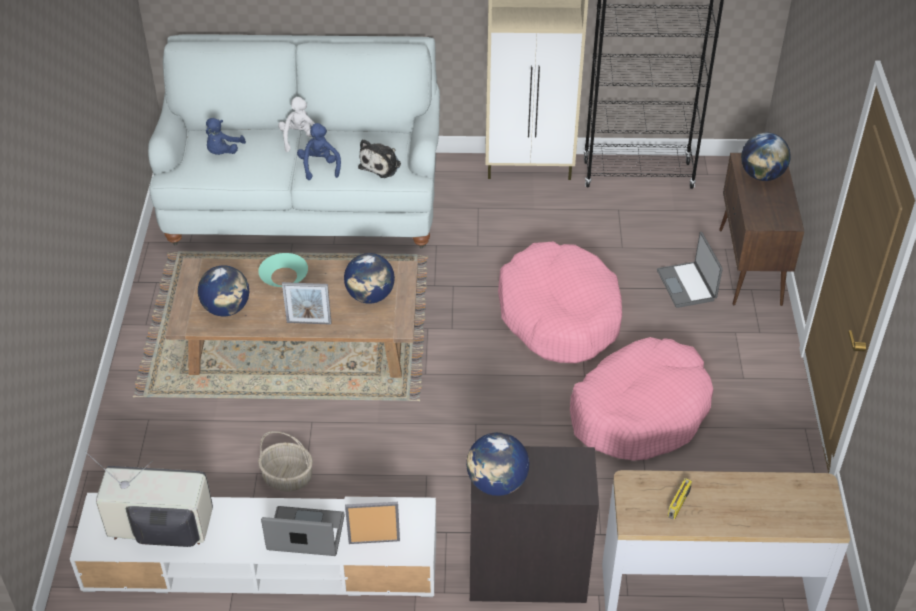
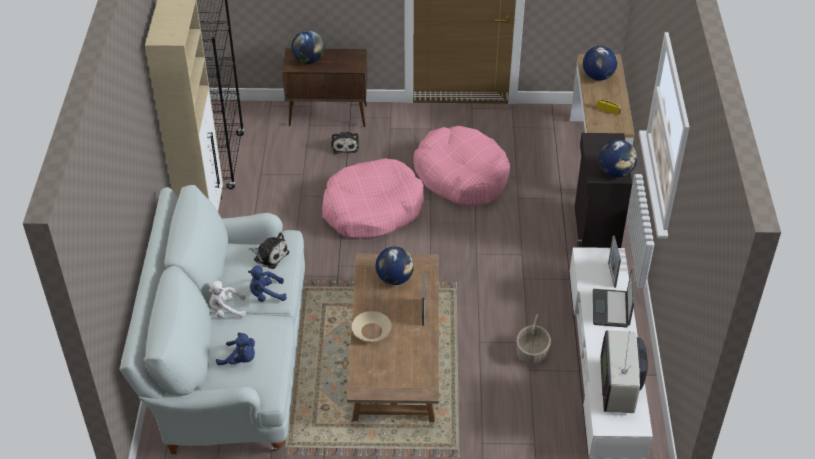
camera: 90 degrees left, 0 degrees up
(227, 309) = (408, 363): globe -> globe (598, 76)
(284, 276) = (371, 331): turquoise bowl -> beige bowl
(687, 285) = (344, 146): laptop -> plush toy

